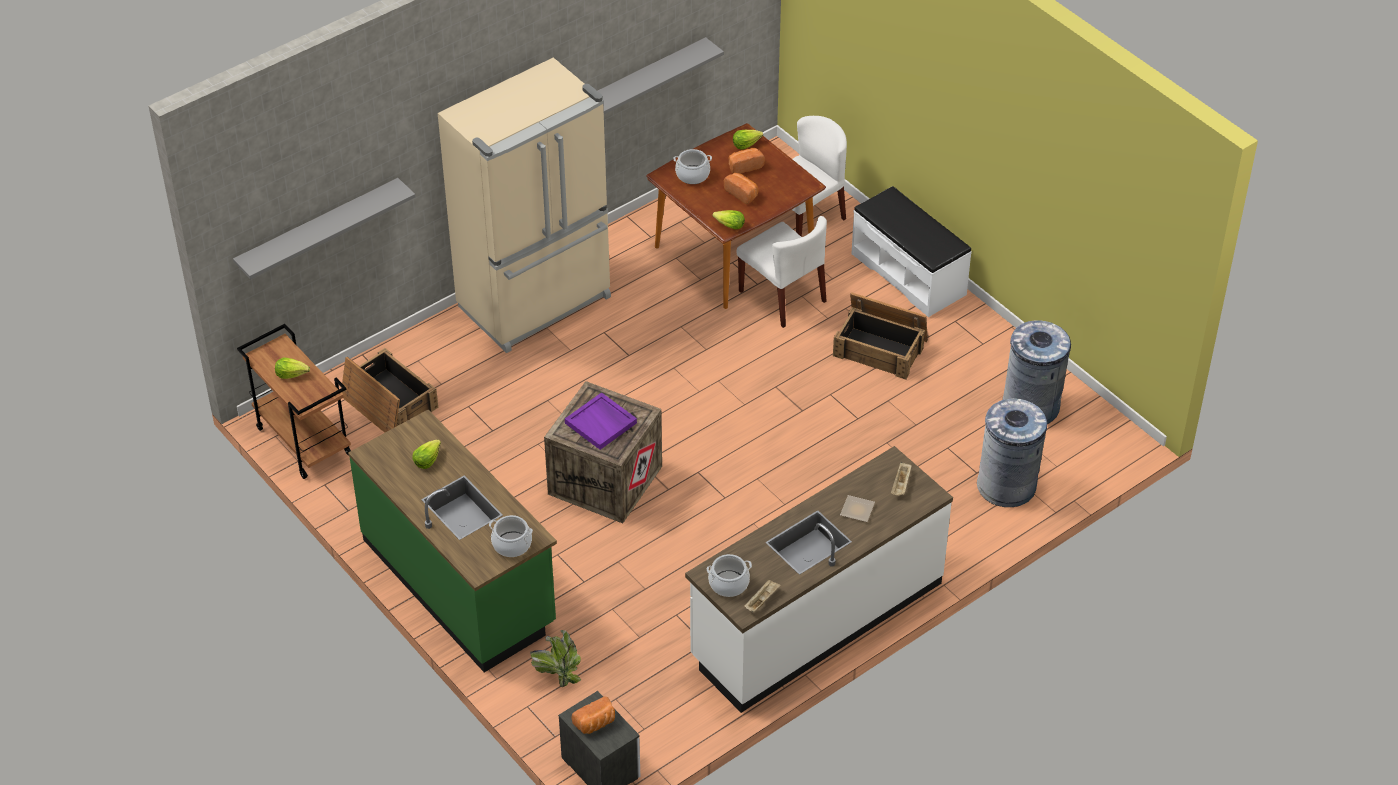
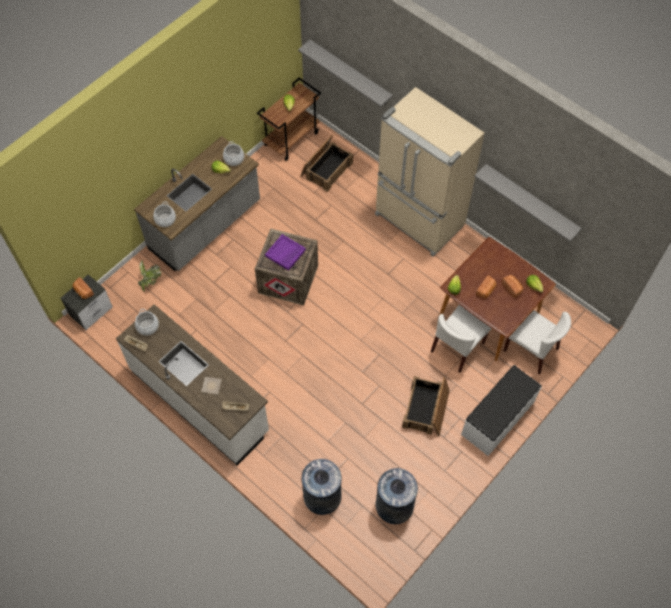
camera: 80 degrees right, 15 degrees up
(460, 582) = (205, 226): green counter -> grey counter
(692, 175) = (495, 261): cooking pot -> cooking pot (234, 159)

